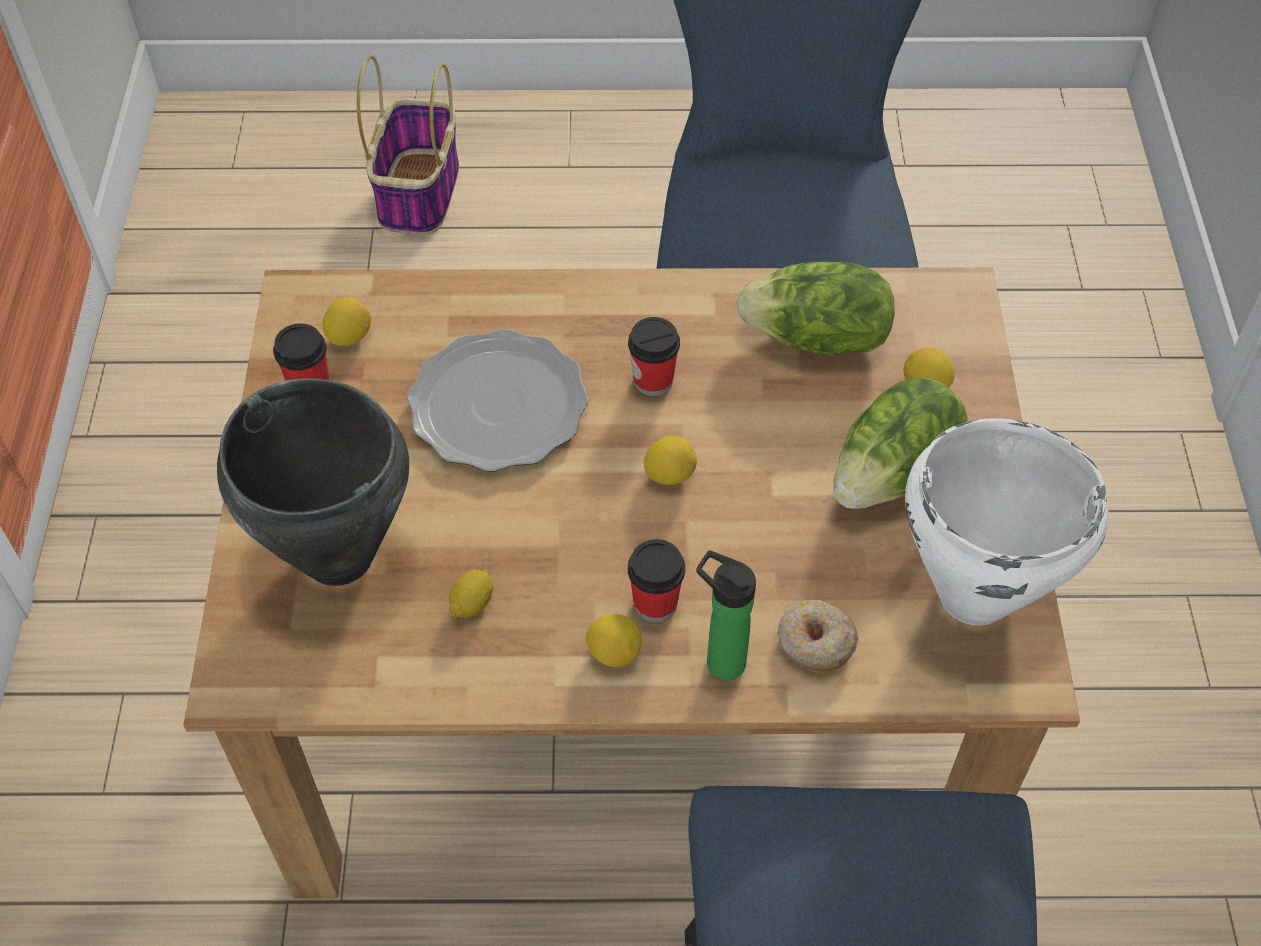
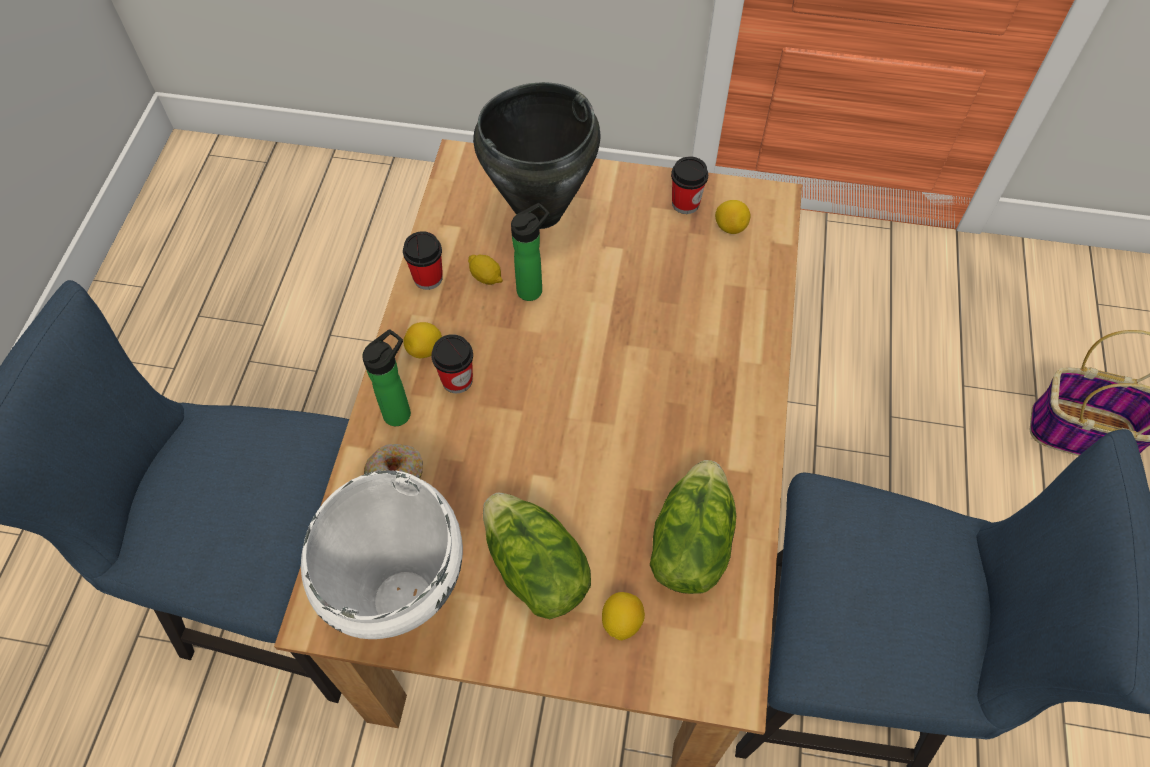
camera: 100 degrees right, 5 degrees up
(485, 542) = (533, 288): none -> bottle
(497, 405) = (652, 308): plate -> none
(653, 381) = (660, 411): cup -> cup (428, 278)
(669, 474) = (566, 407): lemon -> none

